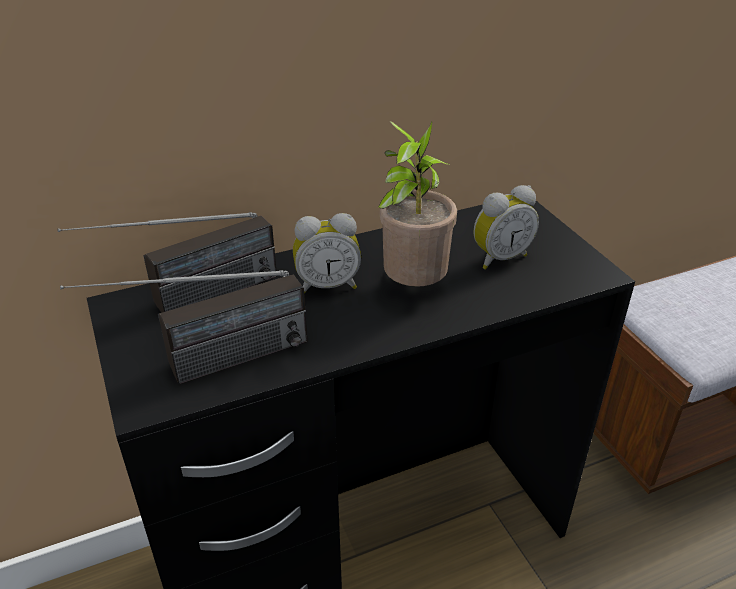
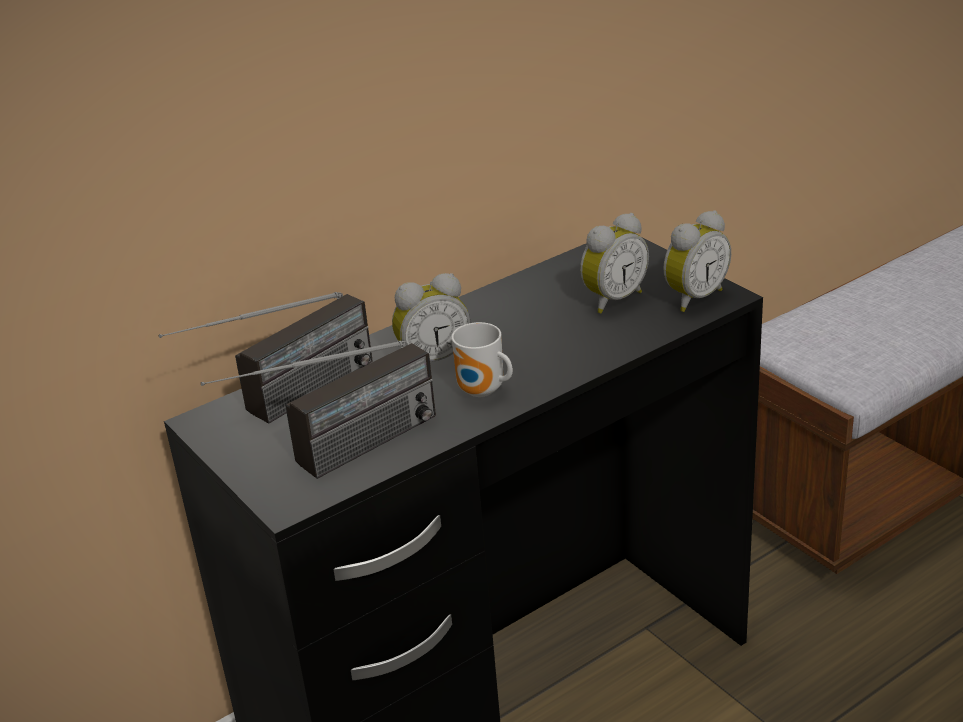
camera: 10 degrees left, 5 degrees down
(357, 326) = (483, 392): none -> mug
(412, 287) = (527, 345): potted plant -> none
(571, 269) = (693, 297): none -> alarm clock

